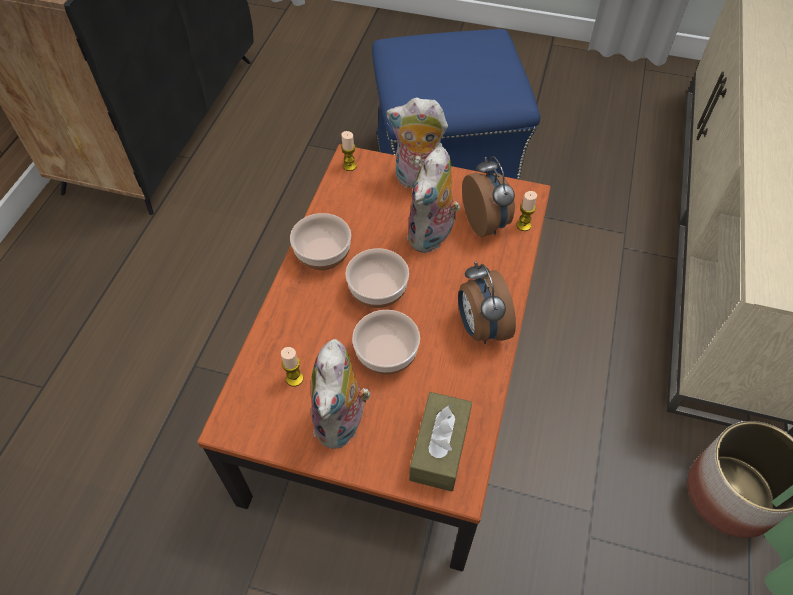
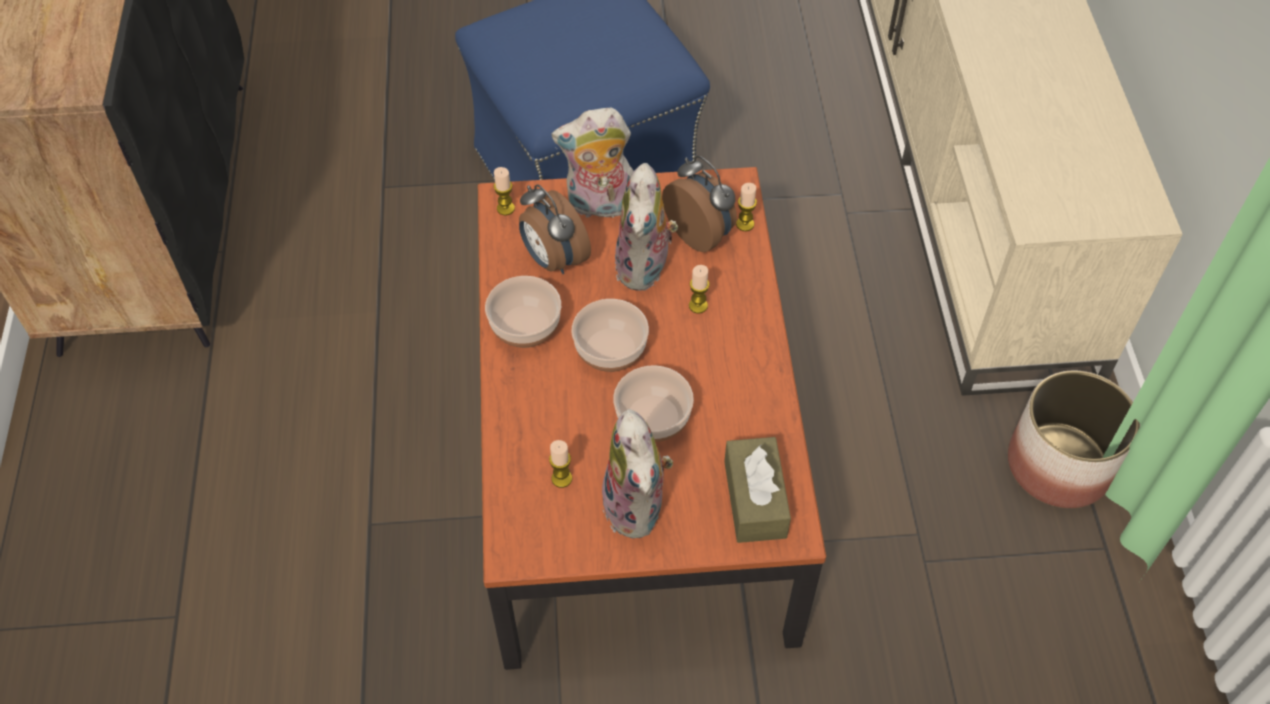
camera: 20 degrees left, 0 degrees up
(460, 276) = (698, 306): none -> candle
(480, 327) = (744, 357): alarm clock -> alarm clock (553, 259)

